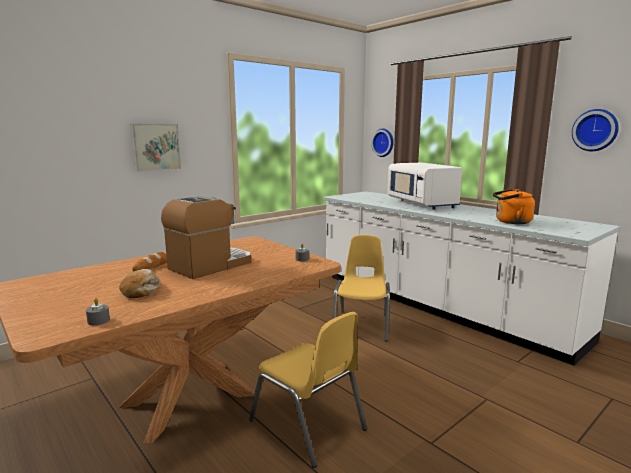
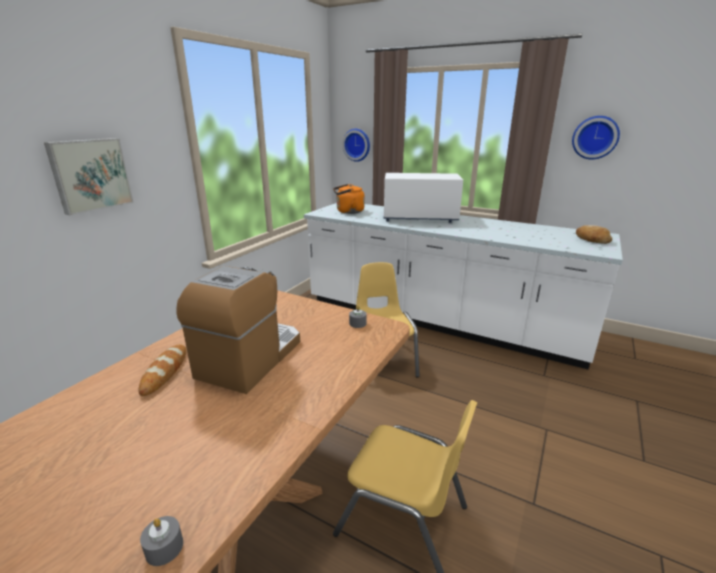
camera: 20 degrees left, 10 degrees up
(141, 290) = (185, 441): bread -> bread (591, 239)
(422, 204) = (419, 217): white microwave -> white microwave turned 135 degrees clockwise
(511, 222) = (530, 239): orange kettle -> orange kettle (348, 212)

